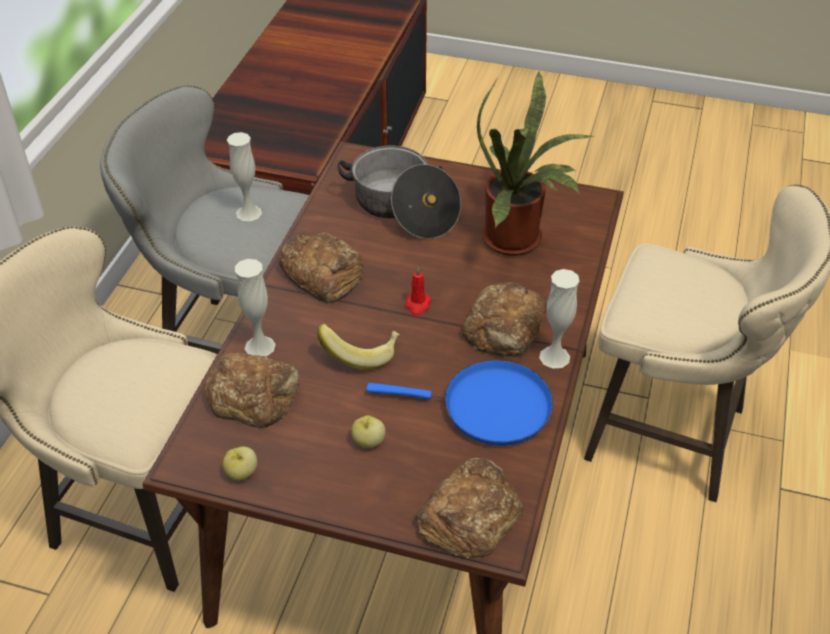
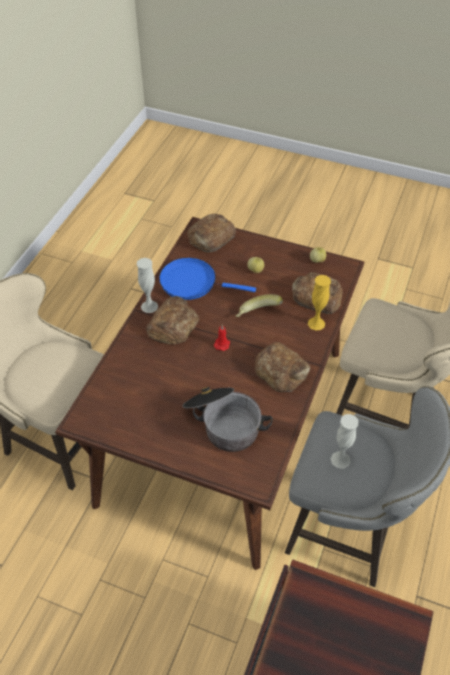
camera: 175 degrees left, 5 degrees up
(260, 346) = (316, 323): white vase -> yellow vase
(518, 240) = (147, 388): potted plant -> none

